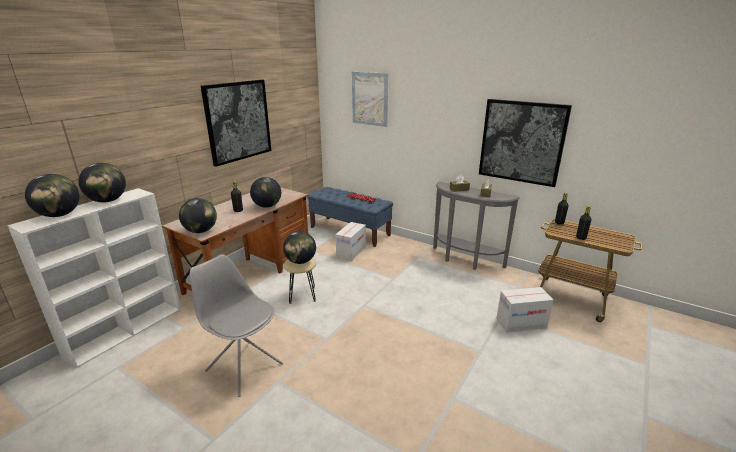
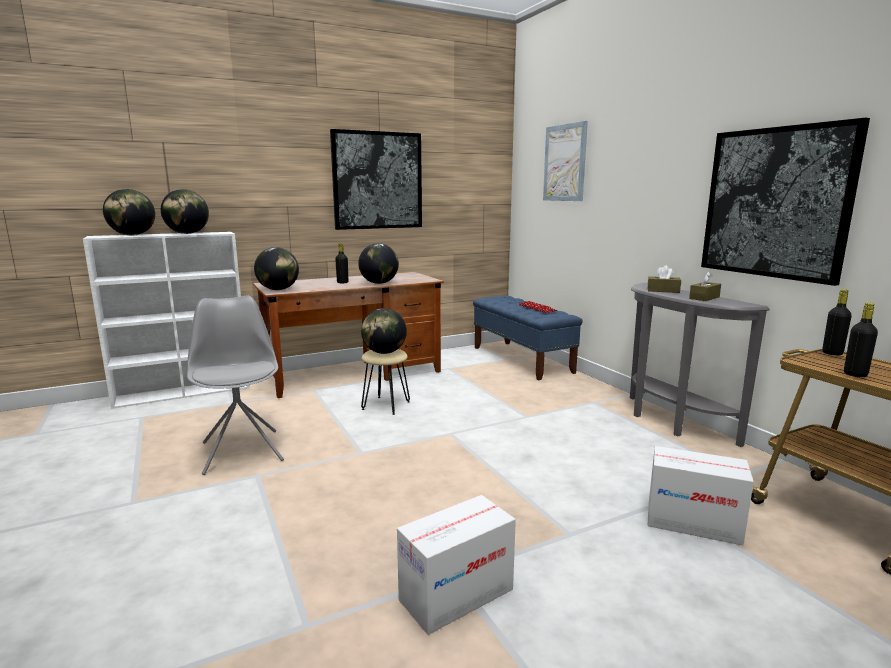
camera: 30 degrees right, 10 degrees down
(351, 252) = (498, 379): cardboard box -> cardboard box (456, 595)

